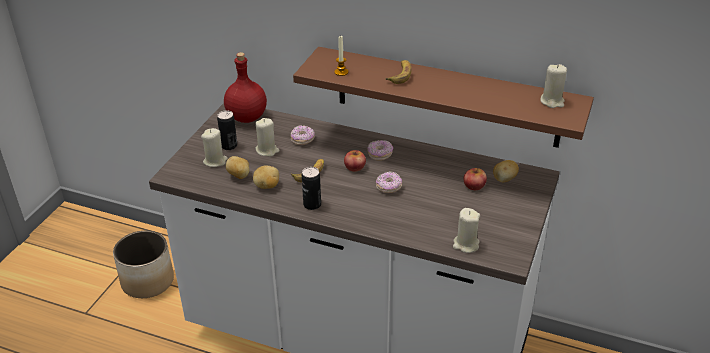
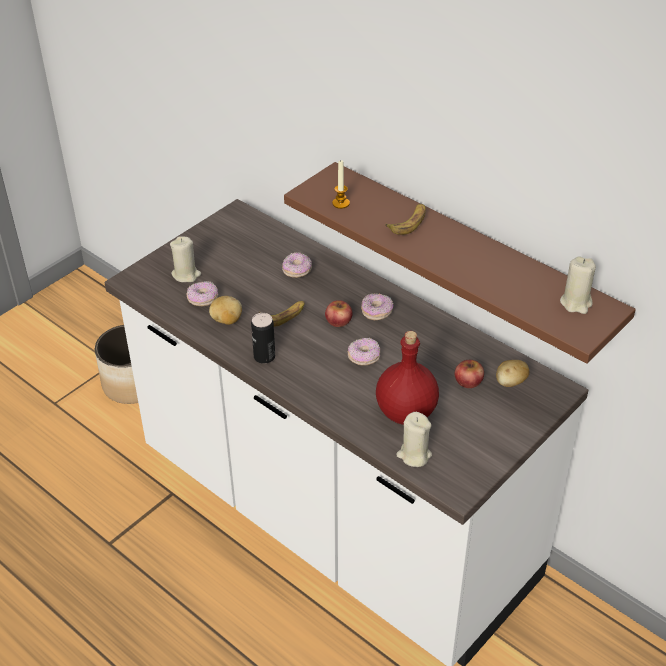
camera: 20 degrees right, 5 degrees up
(229, 146) = (211, 259): can -> none
(239, 176) = (203, 300): potato -> donut
(247, 117) = (250, 226): red bottle -> red bottle (407, 412)
(267, 150) = (250, 275): beige candle -> none

